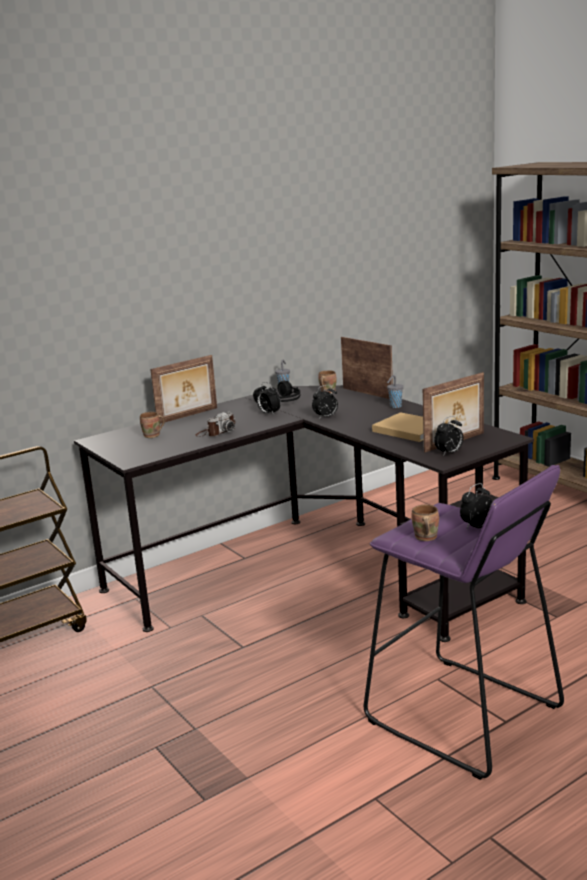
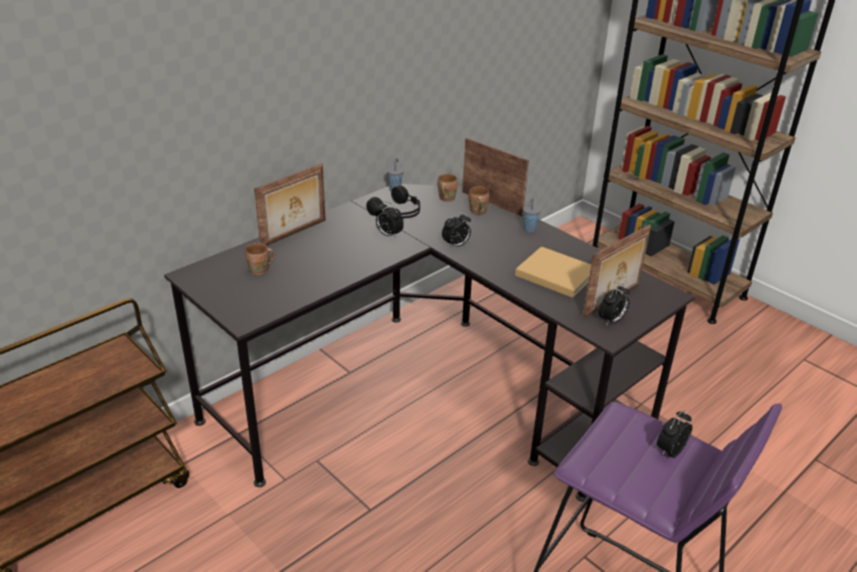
camera: 10 degrees left, 15 degrees up
(216, 432) = (335, 268): camera -> none
(424, 538) = (619, 473): brown mug -> brown mug (477, 212)

